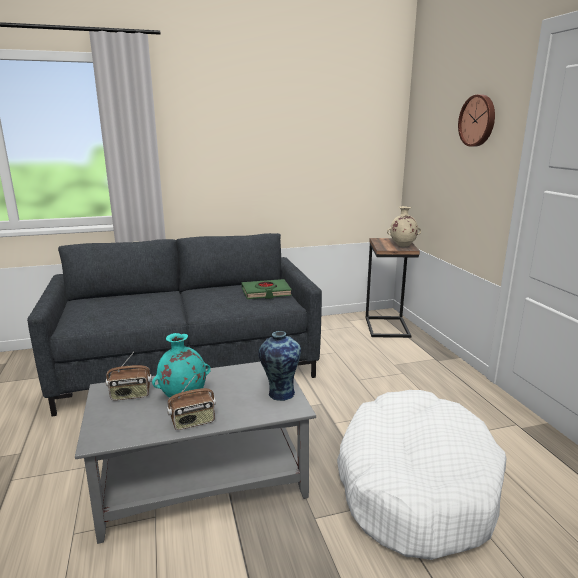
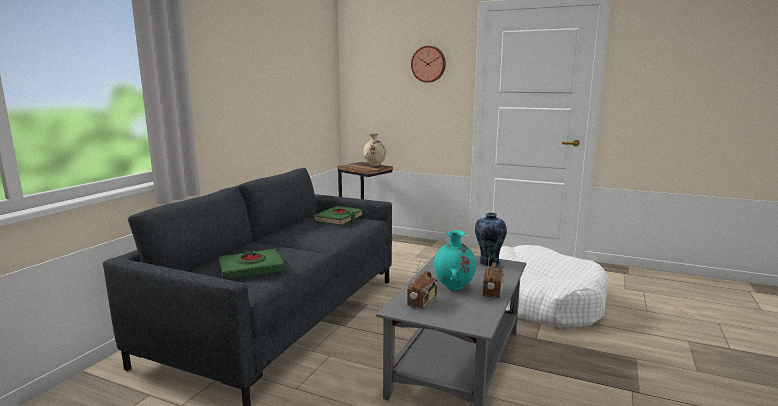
camera: 50 degrees left, 5 degrees down
(108, 310) = (251, 268): none -> green book

